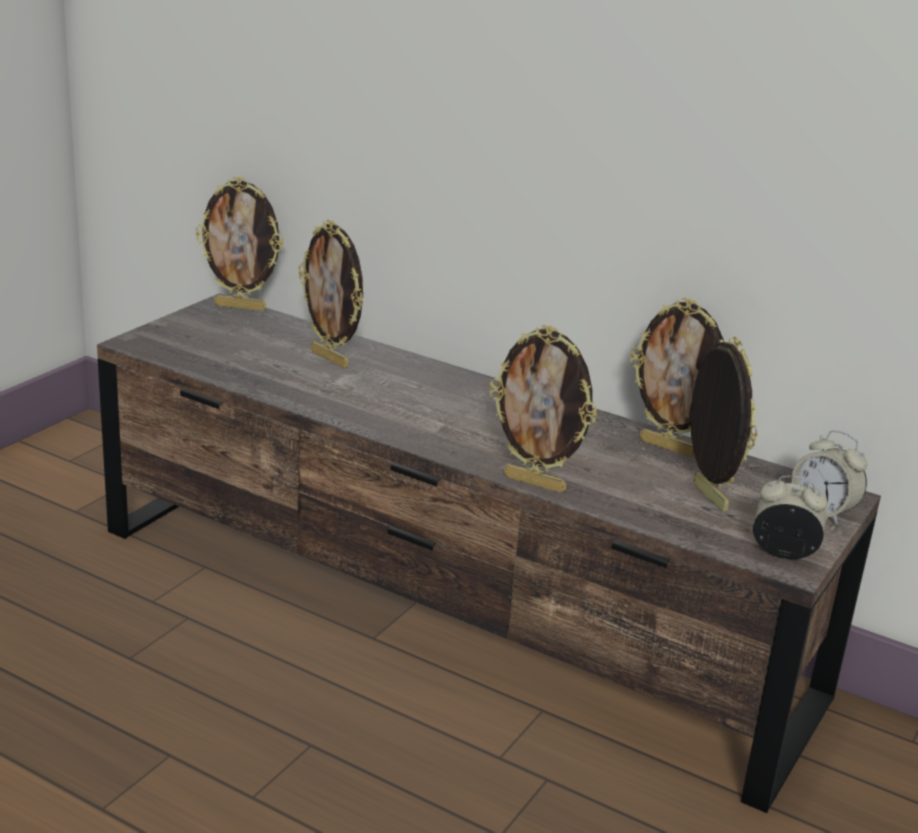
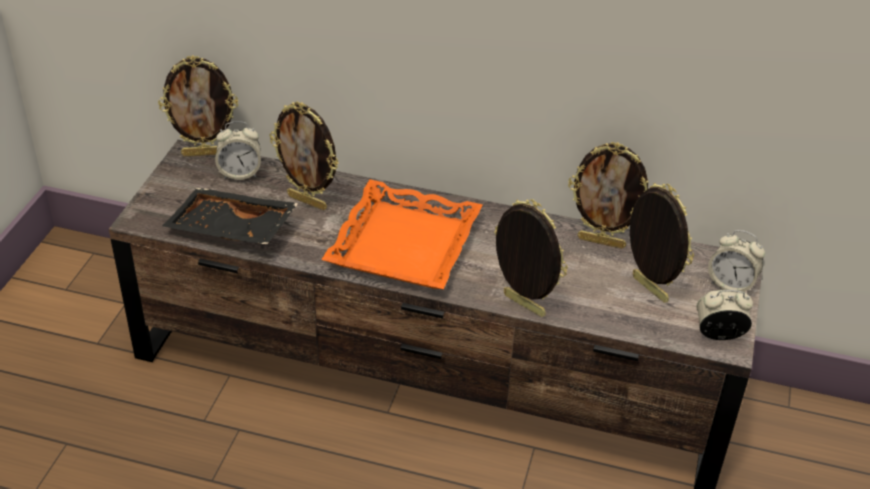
camera: 15 degrees left, 15 degrees up
(228, 366) = (230, 230): none -> black tray
(269, 327) = (240, 173): none -> alarm clock
(422, 410) = (405, 245): none -> orange tray
(535, 483) = (522, 306): picture frame -> picture frame turned 150 degrees counterclockwise

